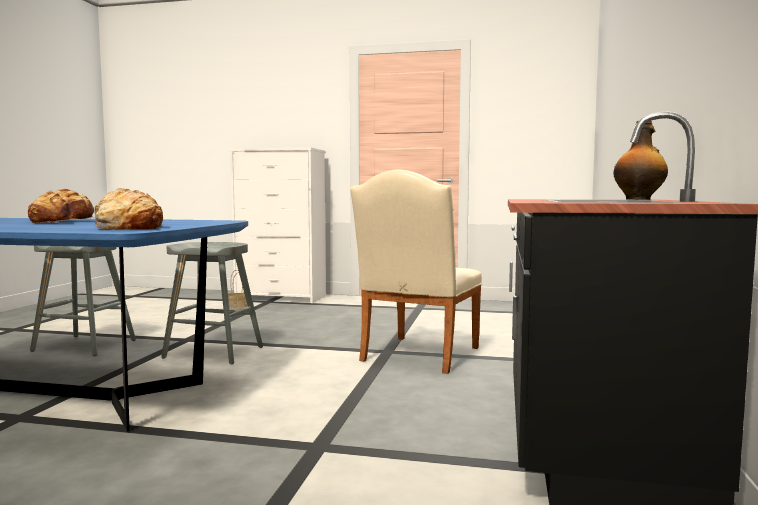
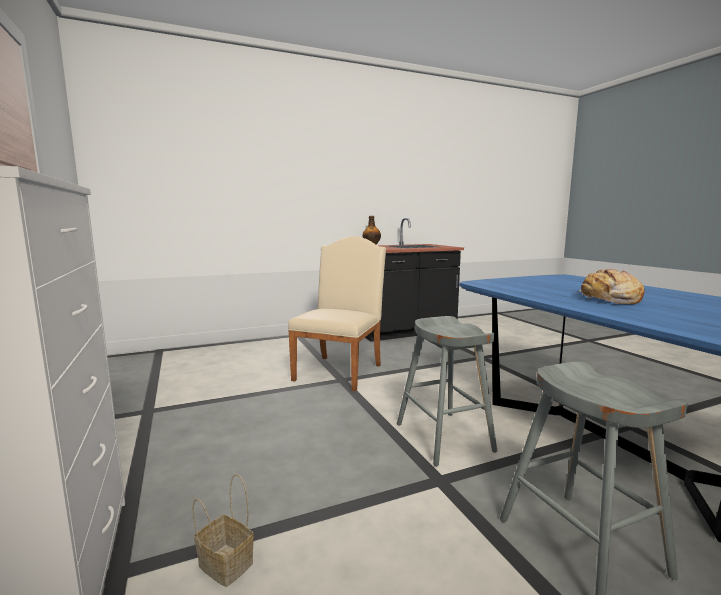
camera: 125 degrees left, 5 degrees up
(129, 228) = (561, 279): bread -> none
(417, 356) = (341, 370): beige chair -> beige chair turned 60 degrees counterclockwise

